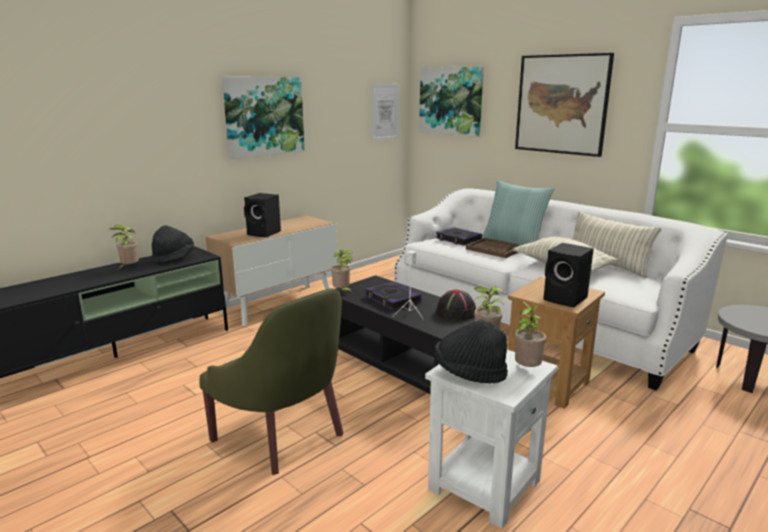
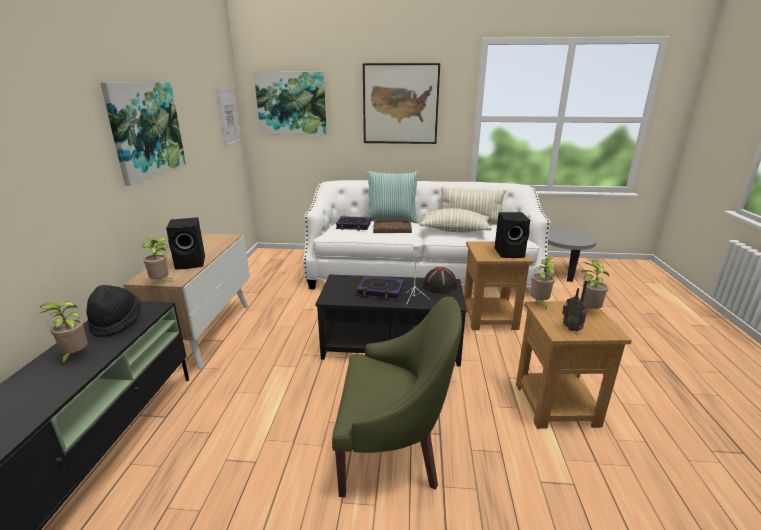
camera: 40 degrees left, 5 degrees up
(342, 292) = (331, 298): potted plant -> potted plant (162, 282)
(469, 373) = (572, 328): black hat -> radio
(484, 484) = (555, 404): white side table -> brown side table

